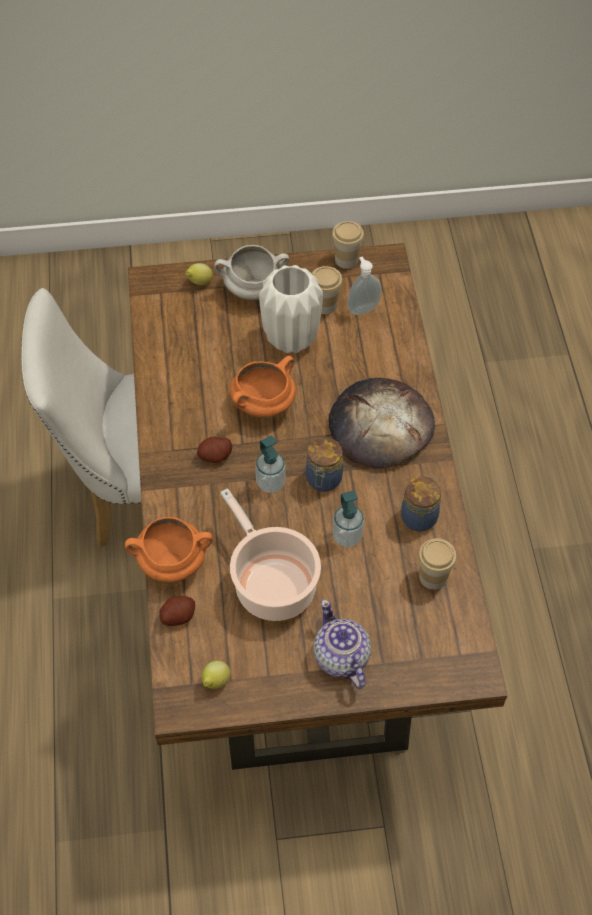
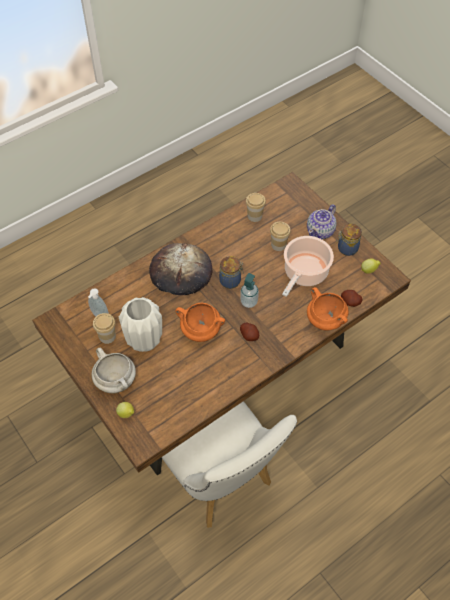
camera: 120 degrees left, 0 degrees up
(346, 260) = (63, 342): cup -> cup (278, 245)
(347, 537) = (257, 256): soap dispenser -> none
(420, 516) = (225, 234): jar -> jar (346, 248)

